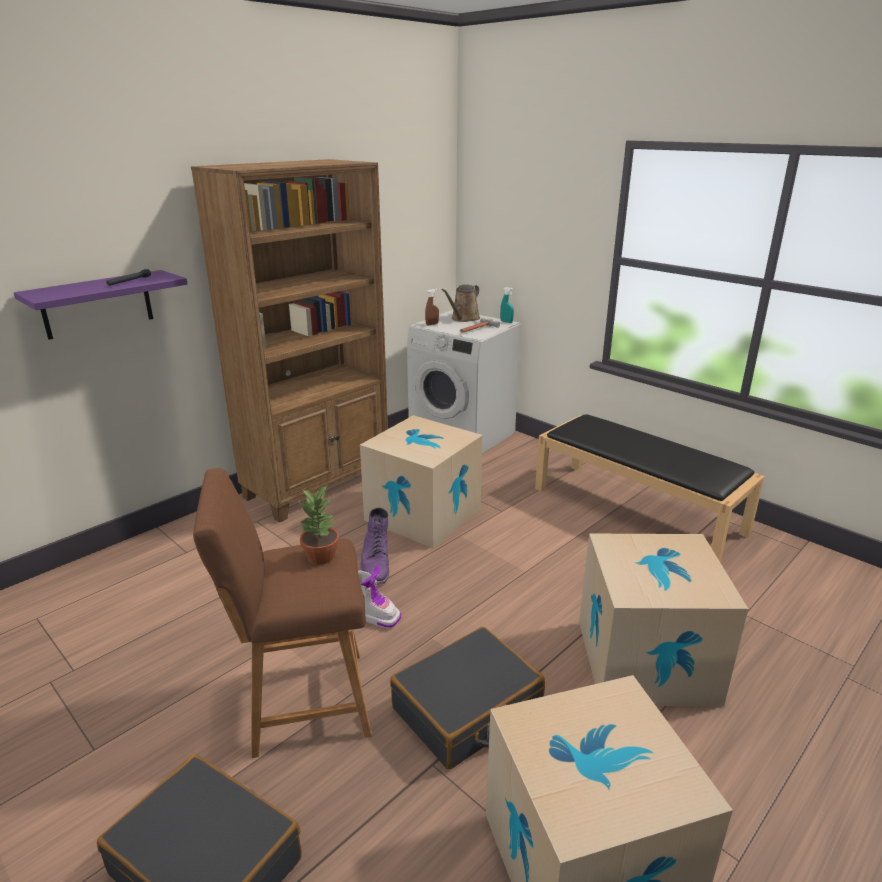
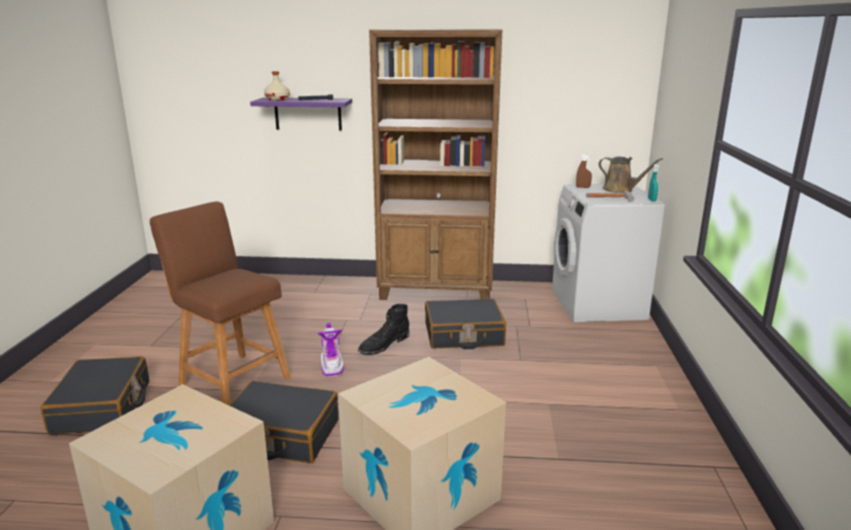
camera: 50 degrees right, 5 degrees down
(64, 291) = (277, 99): none -> beige bottle
(322, 556) = (242, 278): potted plant -> none
(376, 563) = (383, 344): purple boot -> black boot
(423, 514) = (463, 335): cardboard box -> black suitcase
(463, 319) = (620, 190): brown watering can -> brown watering can turned 135 degrees counterclockwise
(638, 510) = (638, 418): black bench -> none

